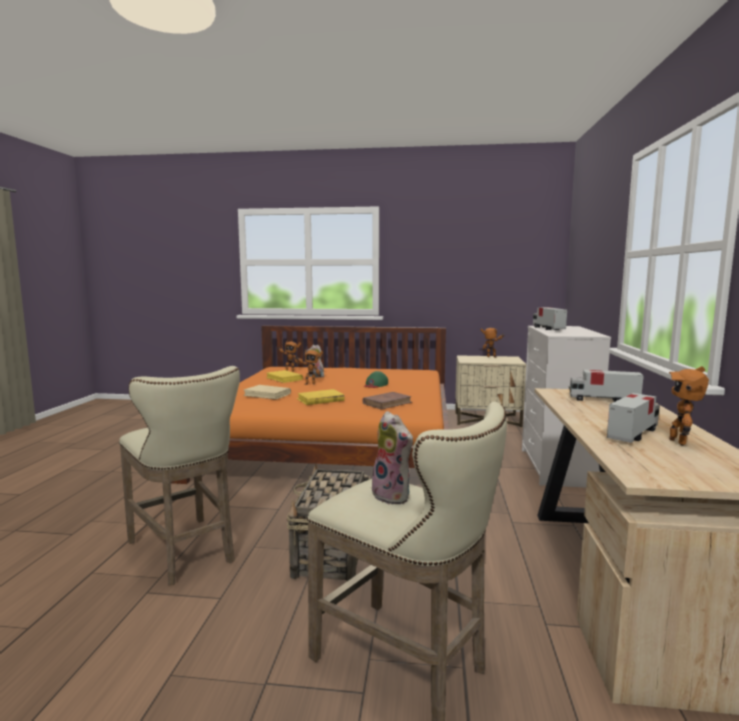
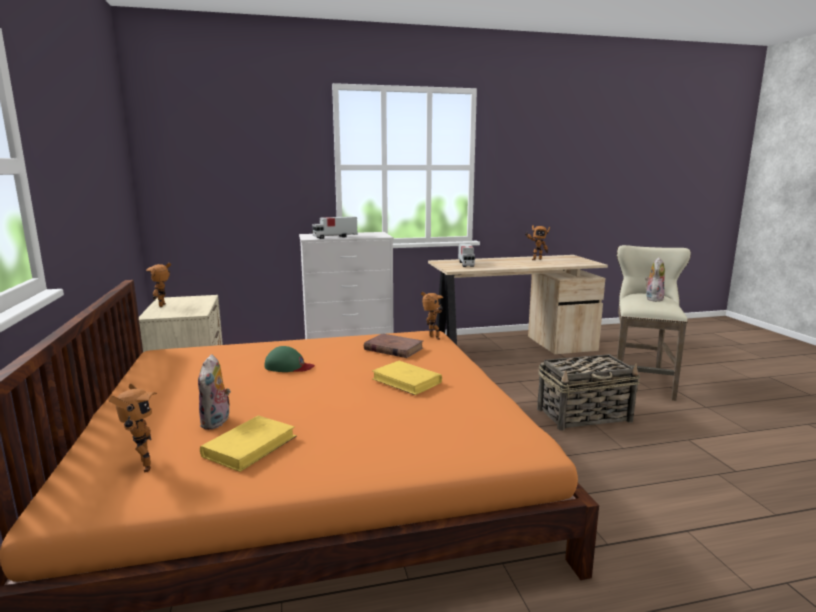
camera: 110 degrees left, 5 degrees up
(185, 553) = (680, 477): beige stool -> none
(267, 395) = (412, 418): beige book -> none
(309, 384) = (299, 410): toy robot -> toy robot (432, 338)
(633, 434) = (534, 262): toy truck -> none

